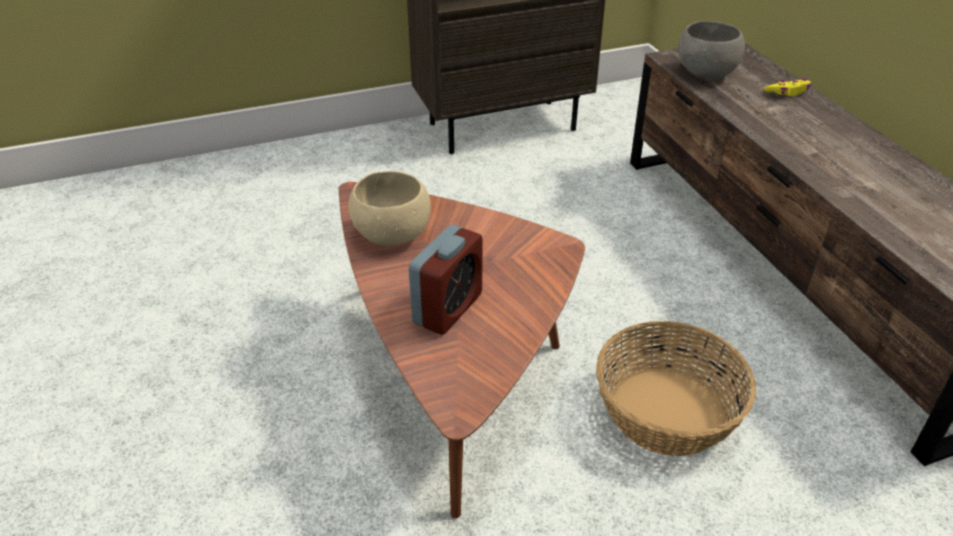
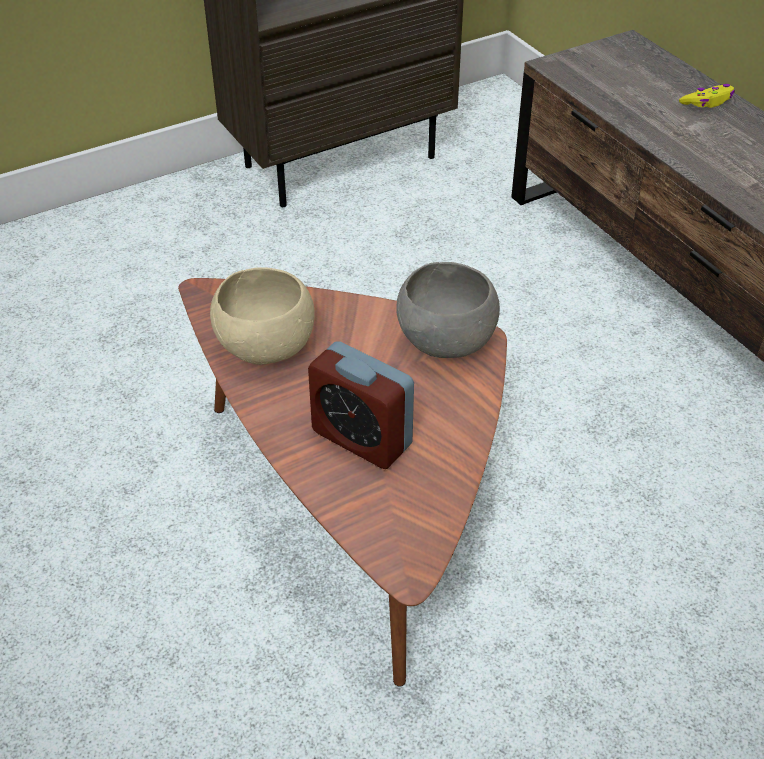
camera: 10 degrees left, 5 degrees up
(448, 308) = (361, 438): alarm clock -> alarm clock turned 105 degrees clockwise
(666, 410) = (617, 517): basket -> none
(706, 74) = (605, 85): grey bowl -> grey bowl (446, 343)

